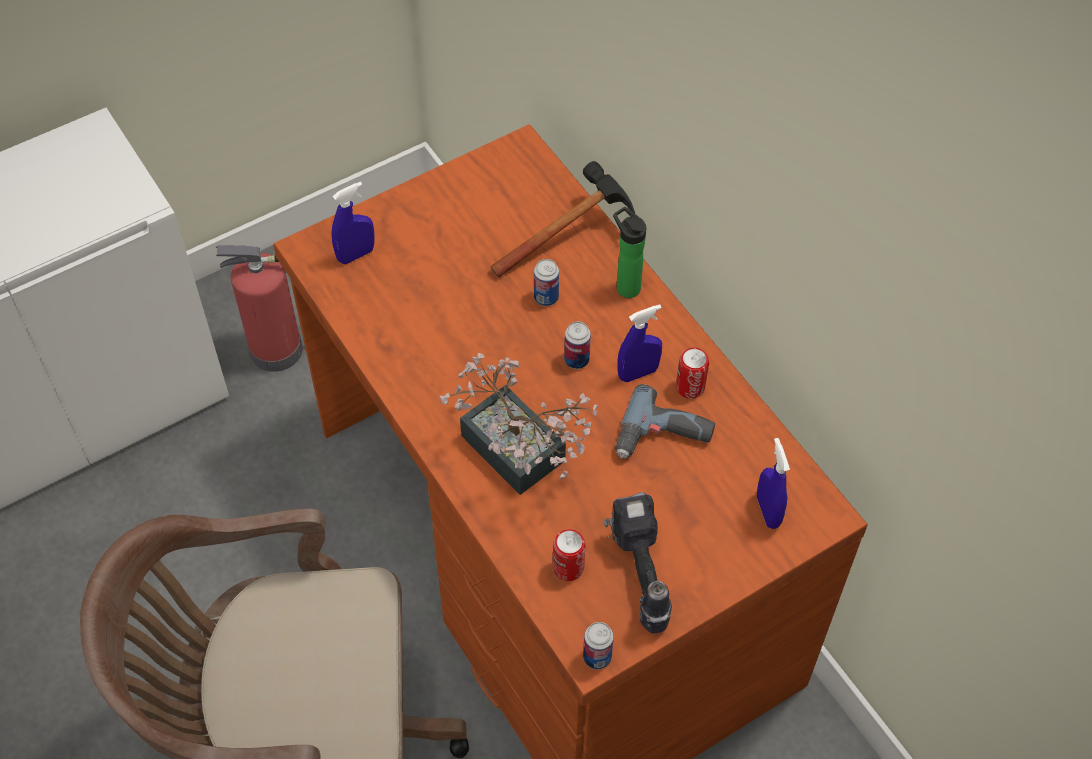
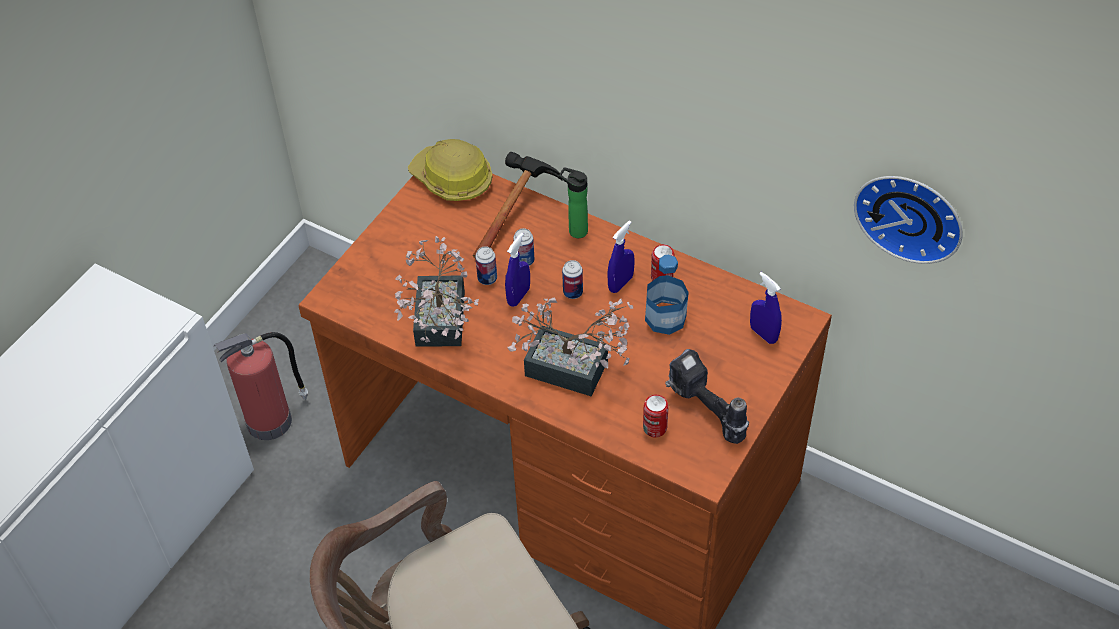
camera: 25 degrees left, 5 degrees down
(356, 255) = (367, 287): blue spray bottle -> blue spray bottle (518, 296)
(404, 334) = (438, 326): none -> potted plant
(525, 167) = (452, 179): none -> hard hat
(597, 657) = (711, 475): can -> can (487, 278)
(664, 438) = (665, 318): power drill -> bottle
(977, 453) = (911, 214): none -> wall clock

